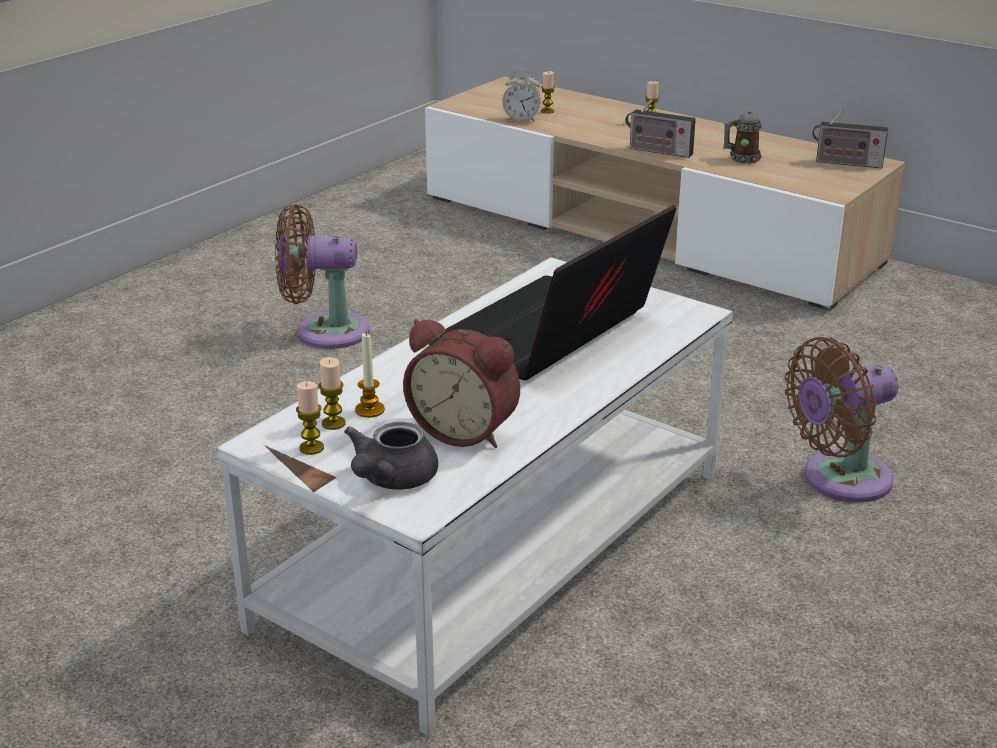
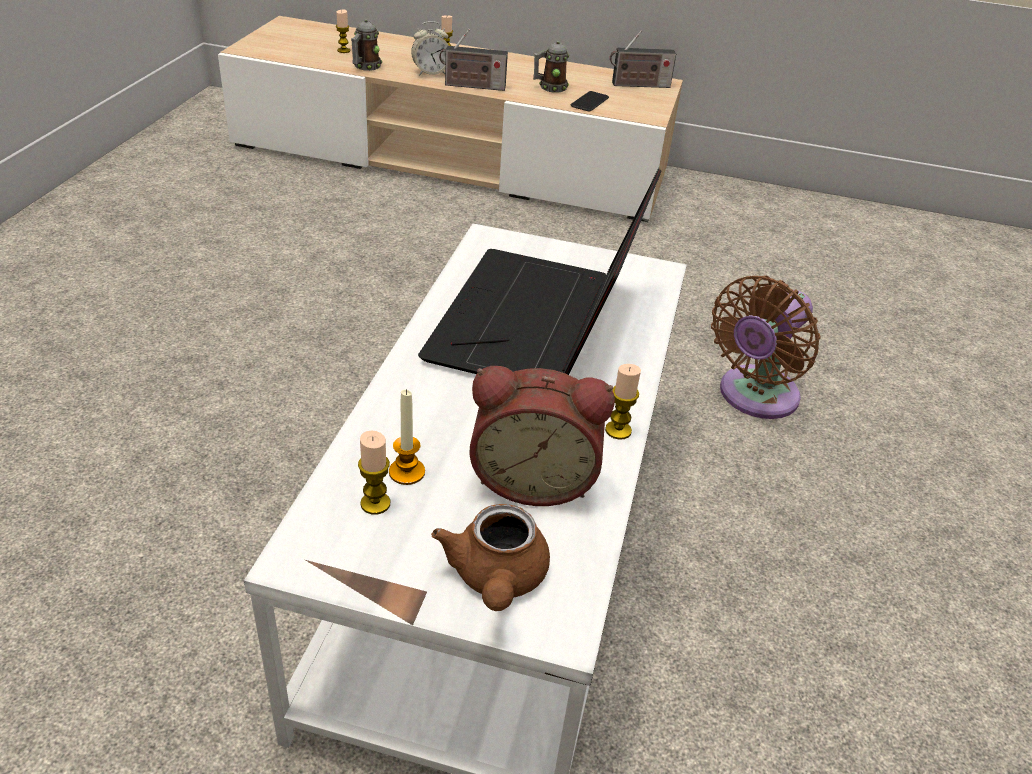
camera: 25 degrees left, 10 degrees up
(311, 448) = (370, 550): candle -> candle (618, 430)
(324, 332) = (193, 314): brown fan -> none
(391, 480) = (496, 579): grey teapot -> brown teapot
(521, 119) = (324, 61): alarm clock -> alarm clock (430, 73)
(559, 127) = (365, 67): none -> mug
(775, 175) = (589, 102): none -> phone

